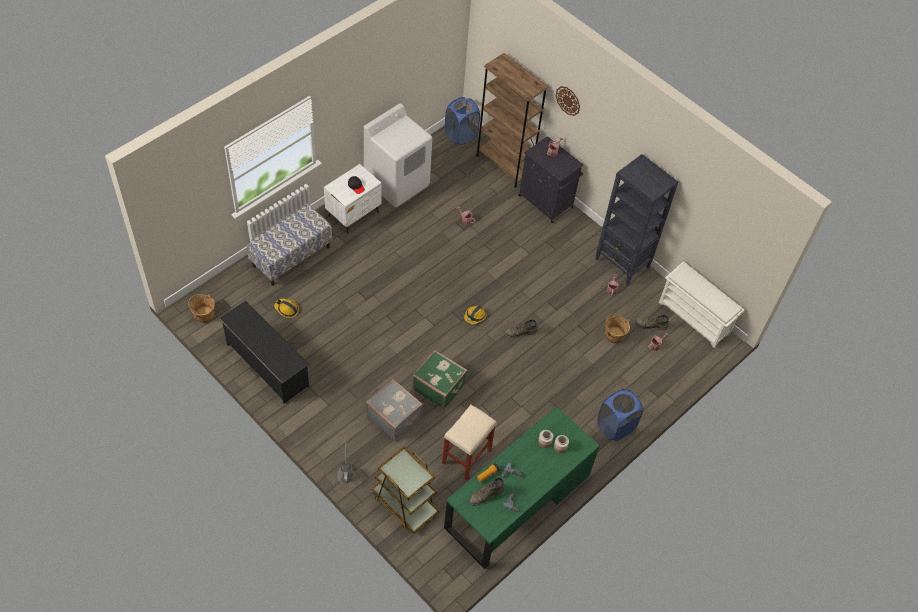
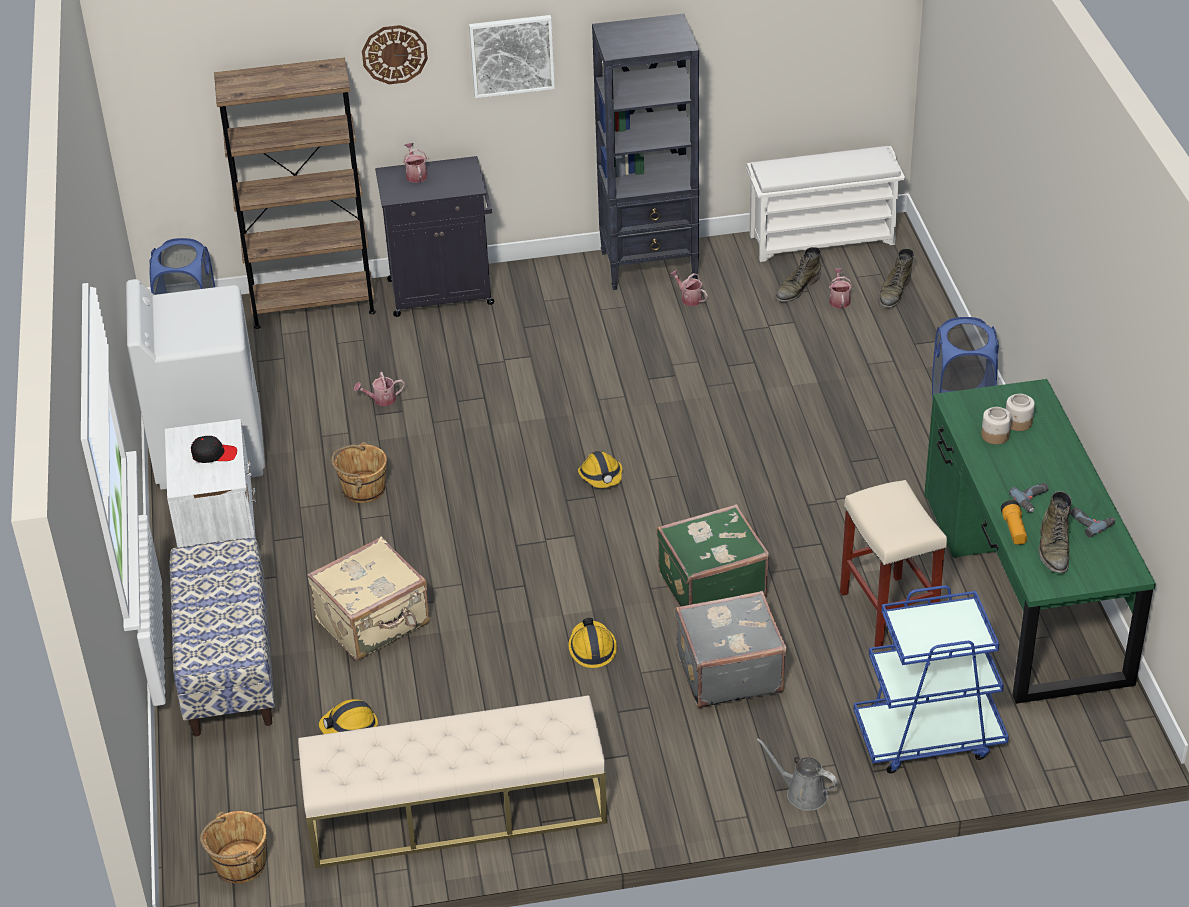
camera: 50 degrees left, 15 degrees down
(267, 365) = (456, 811): black shoe rack -> beige bench
(342, 287) = (374, 623): none -> beige suitcase
(376, 364) = (592, 648): none -> hard hat
(404, 503) = (928, 736): brown cart -> blue cart
(520, 332) = (683, 436): green boot -> green boot (894, 292)
(609, 139) = (512, 55): none -> picture
(614, 335) = (781, 334): brown bucket -> brown bucket (363, 489)

